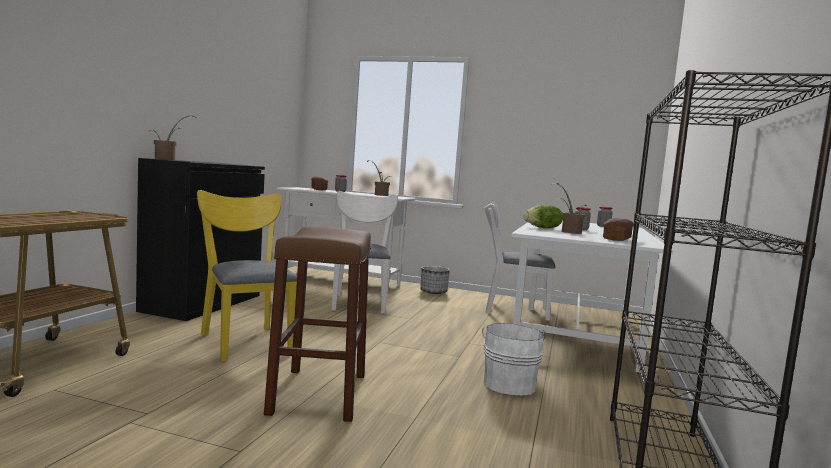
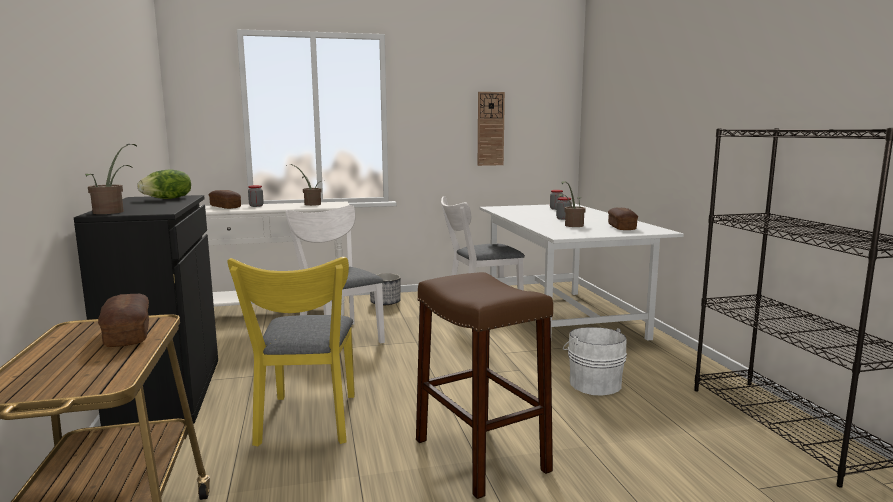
camera: 30 degrees left, 5 degrees up
(79, 218) = (127, 335): none -> bread
(244, 340) = (306, 423): yellow chair -> yellow chair turned 120 degrees counterclockwise
(543, 228) = (542, 224): lettuce -> lettuce (168, 198)
(561, 145) = (490, 129): none -> wall clock

